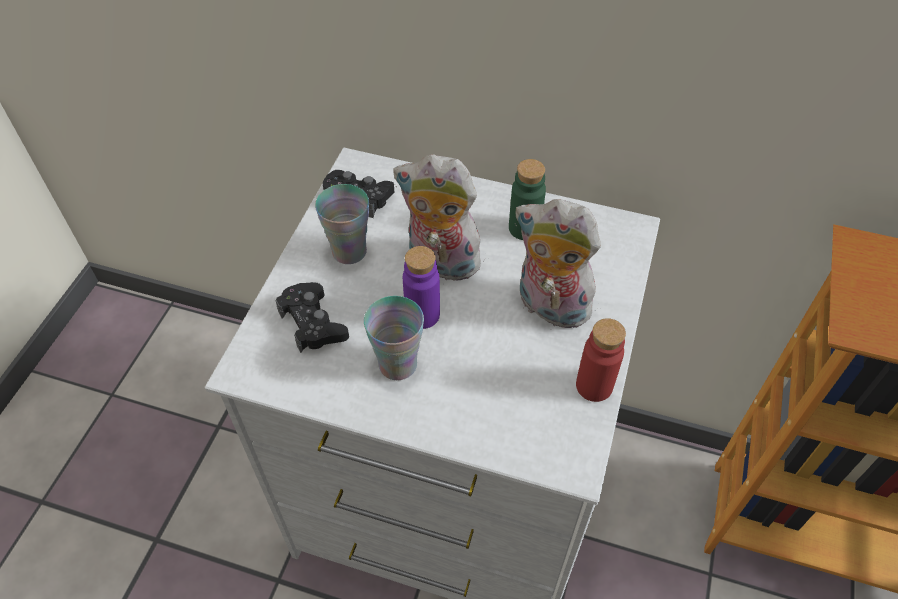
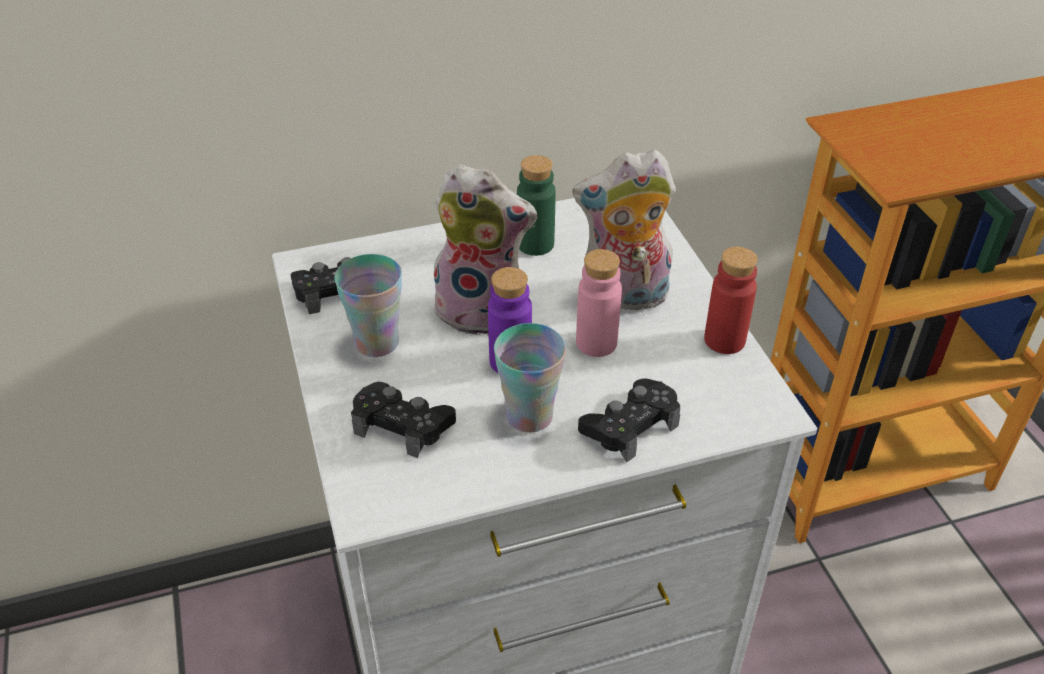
camera: 35 degrees left, 10 degrees down
(440, 263) = (483, 310): plush toy -> plush toy turned 150 degrees counterclockwise
(459, 414) = (630, 426): none -> black game controller
(495, 334) = (596, 343): none -> pink bottle

